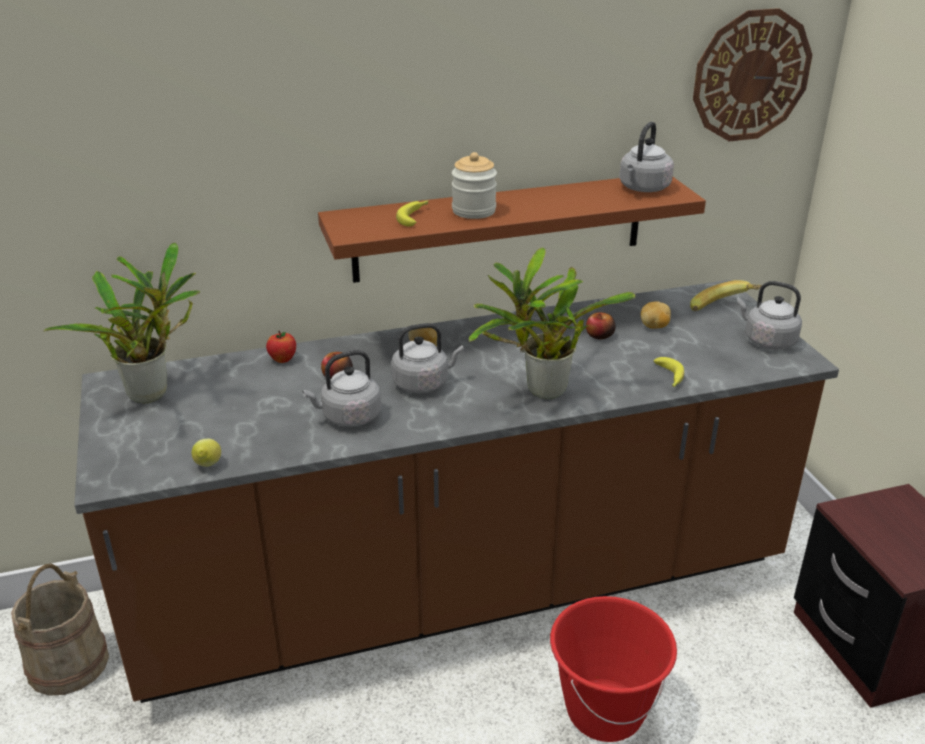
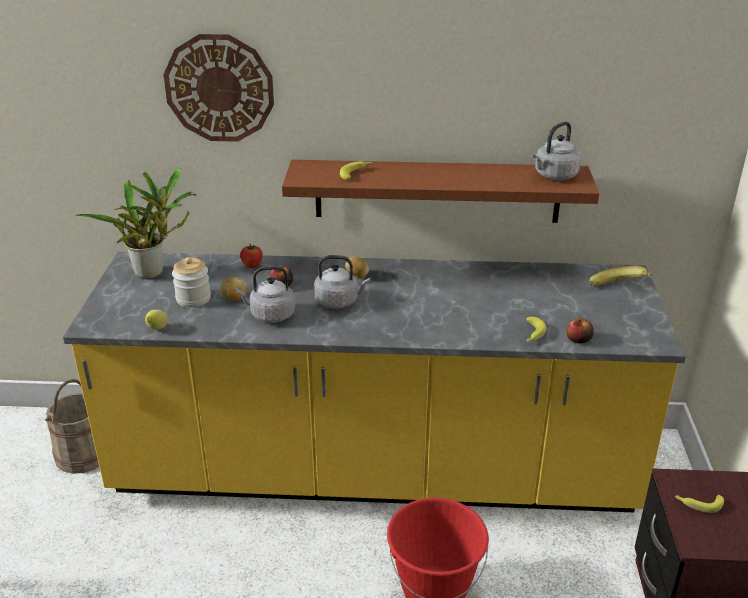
camera: 20 degrees right, 0 degrees up
(462, 587) = (374, 471): brown counter -> yellow counter
(474, 211) = (403, 175): jar -> jar (193, 299)
(540, 391) = (421, 325): potted plant -> none
(599, 336) = (499, 291): apple -> apple (578, 339)
(654, 327) = (549, 292): potato -> potato (234, 298)
(751, 76) = (670, 92): wall clock -> wall clock (219, 88)
(767, 340) = (638, 321): grey kettle -> none
(883, 530) = (698, 504): none -> banana

